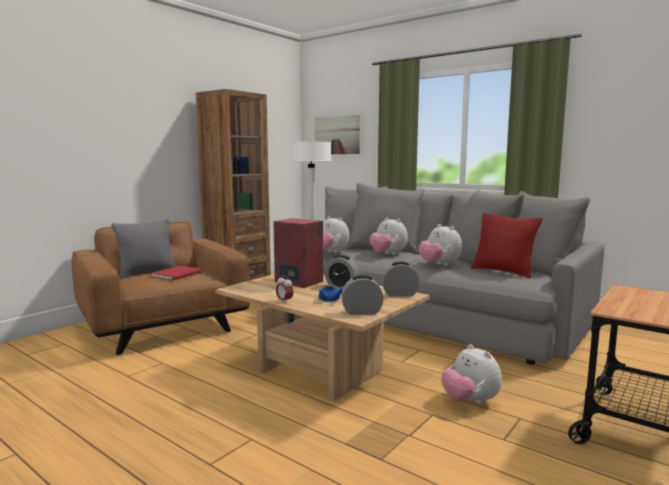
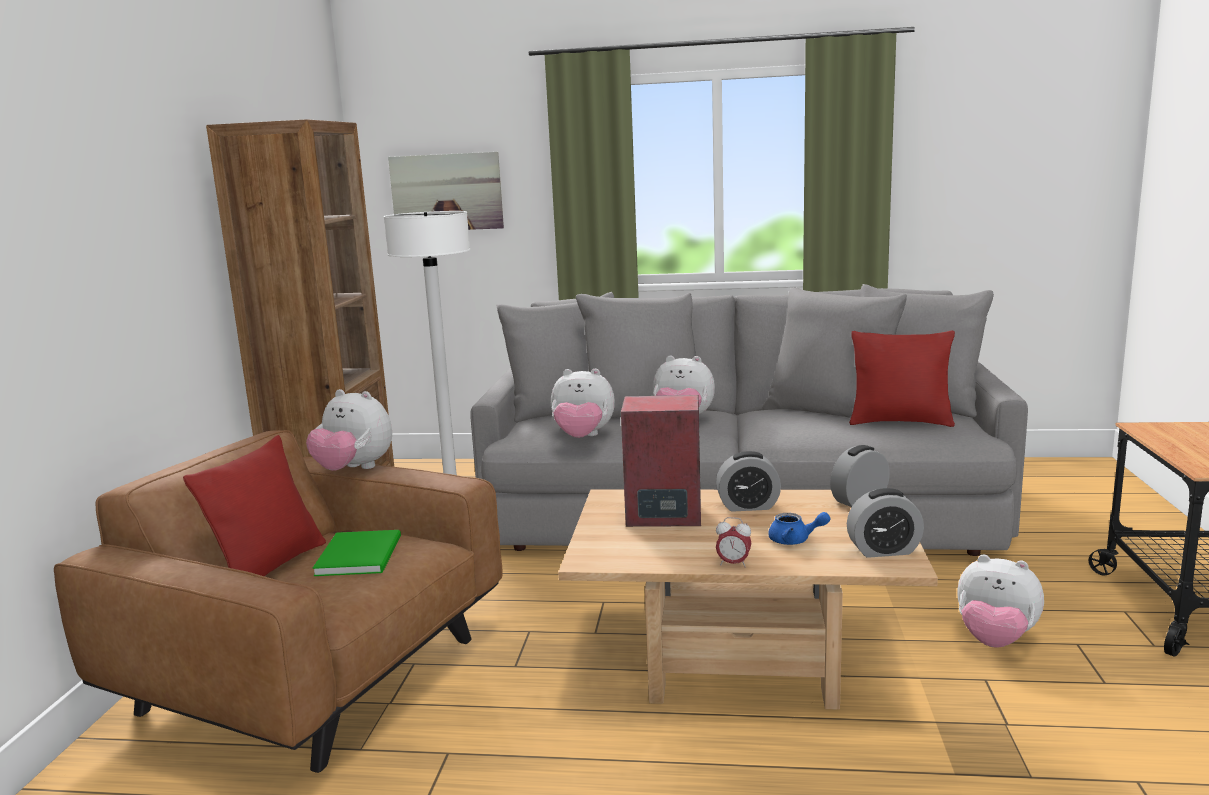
camera: 30 degrees left, 5 degrees up
(147, 272) = (269, 567): grey pillow -> red pillow
(178, 274) = (362, 554): red book -> green book
(362, 312) = (883, 550): alarm clock -> alarm clock turned 150 degrees counterclockwise
(439, 265) = (799, 428): plush toy -> plush toy (354, 470)

